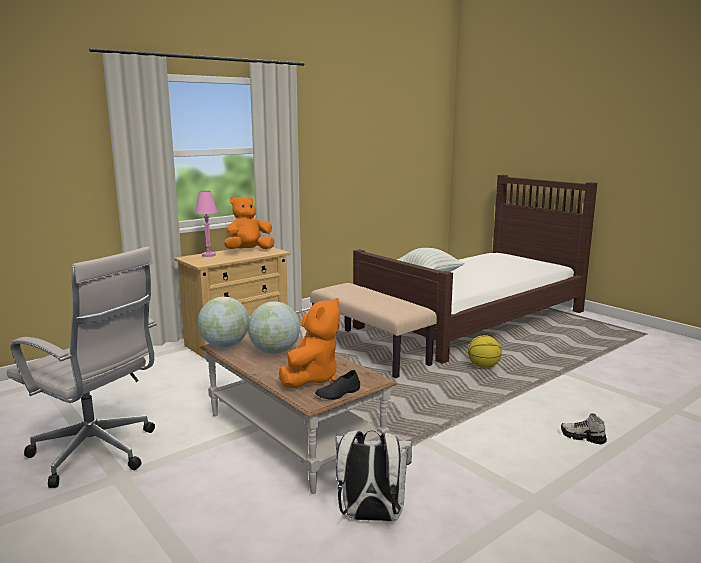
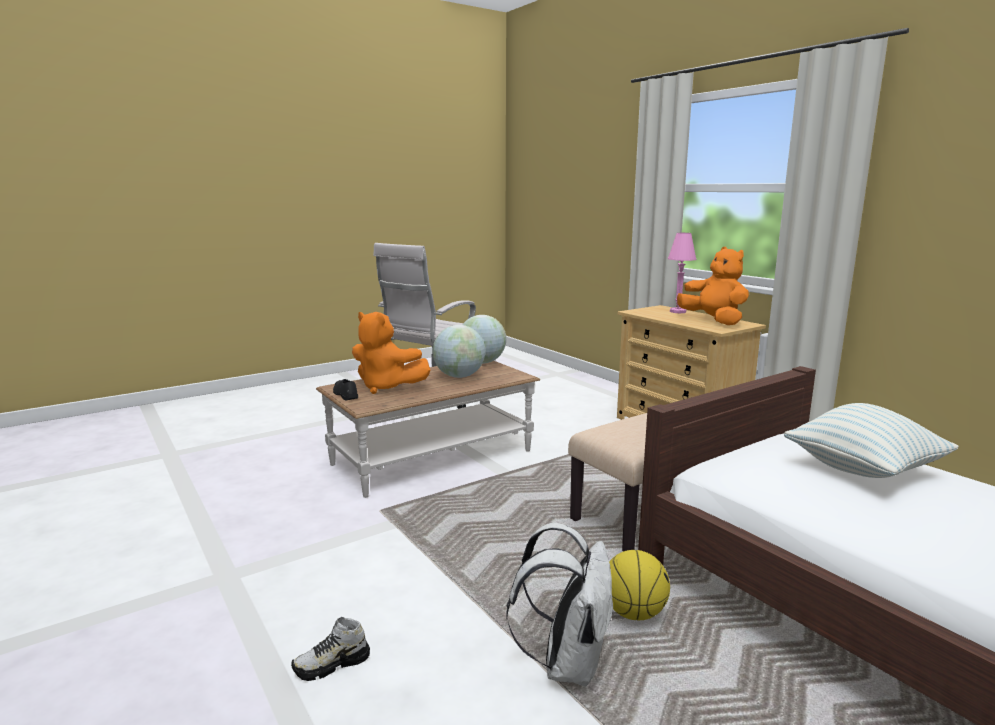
camera: 95 degrees right, 0 degrees up
(371, 517) = (280, 485): white backpack -> white backpack (567, 662)
(582, 437) = (332, 665): shoe -> shoe turned 150 degrees counterclockwise

